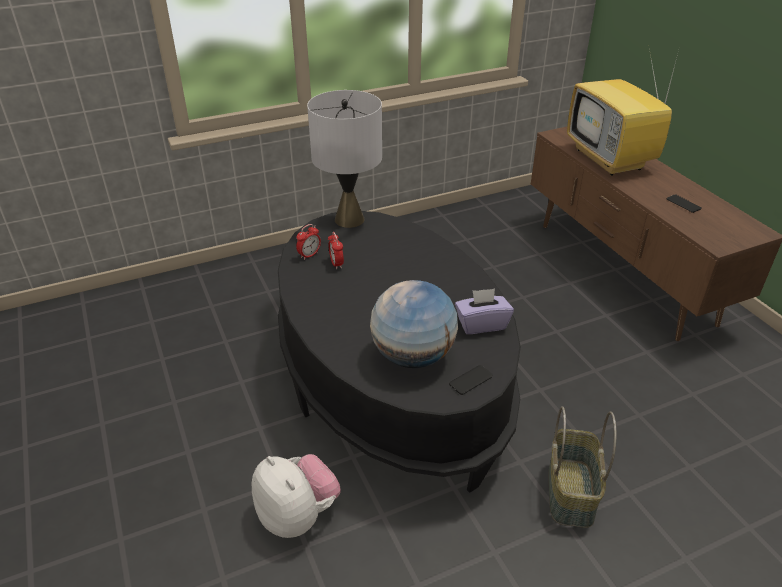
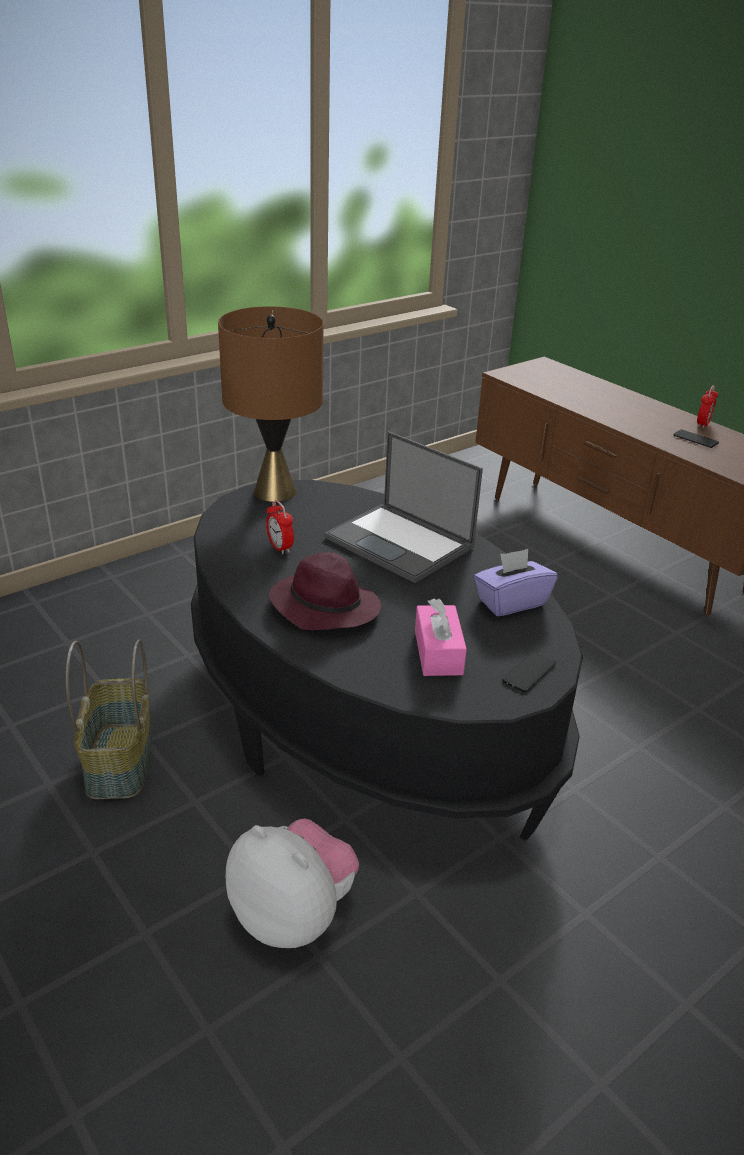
camera: 15 degrees left, 5 degrees down
(309, 255) = (236, 540): alarm clock -> alarm clock (702, 424)
(348, 312) = (323, 606): none -> purple hat
(349, 219) = (274, 491): grey table lamp -> brown table lamp
(413, 356) = (438, 652): globe -> pink tissue box
(421, 269) = (401, 543): none -> laptop
(572, 493) = (655, 819): basket -> basket (121, 761)
(611, 160) = (587, 397): television -> none

